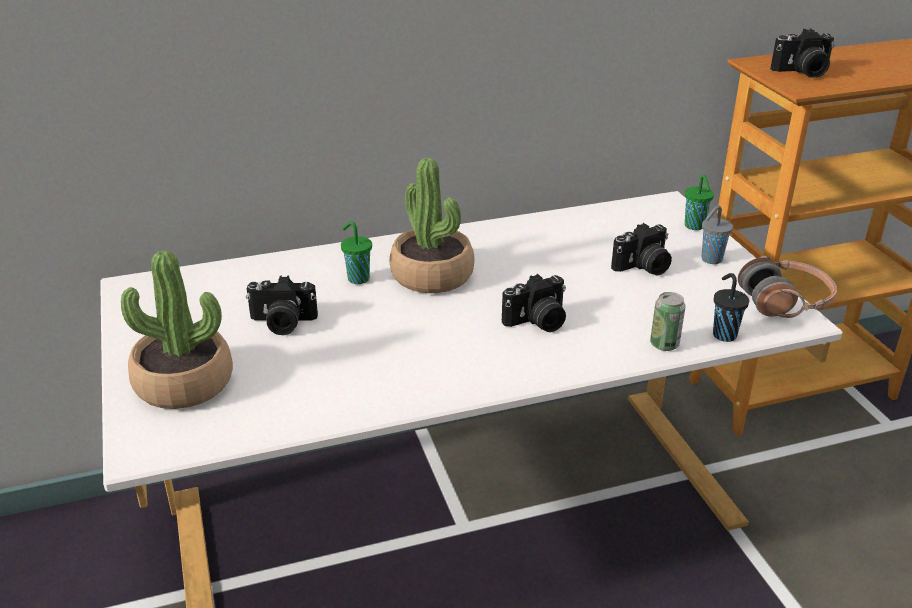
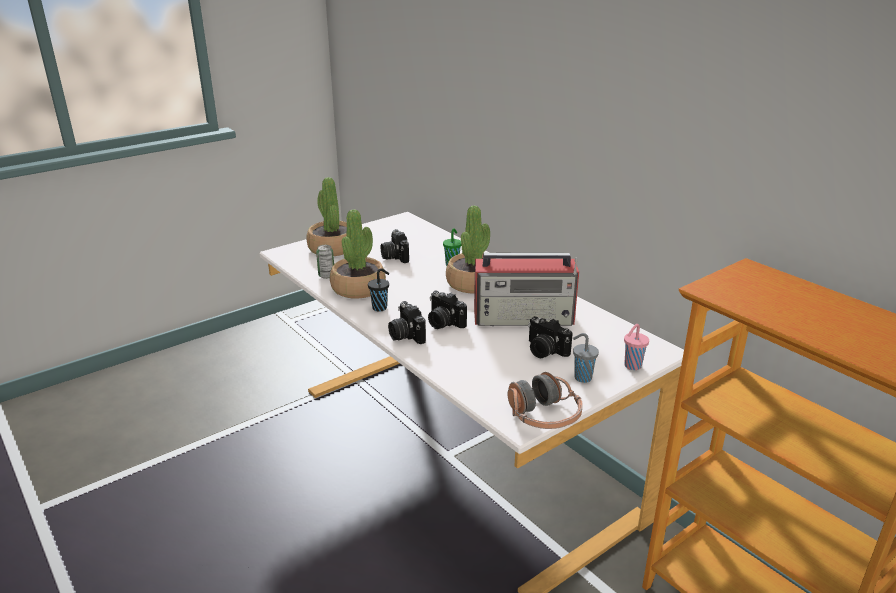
camera: 70 degrees right, 5 degrees down
(375, 379) = (358, 288): none -> potted plant
(555, 260) = (525, 318): none -> radio
(664, 344) = (446, 369): can -> can (326, 275)
(695, 226) = (632, 366): green cup -> pink cup
(723, 334) = (474, 391): black cup -> black cup (380, 308)
(803, 72) = (755, 289): camera -> camera (405, 335)

